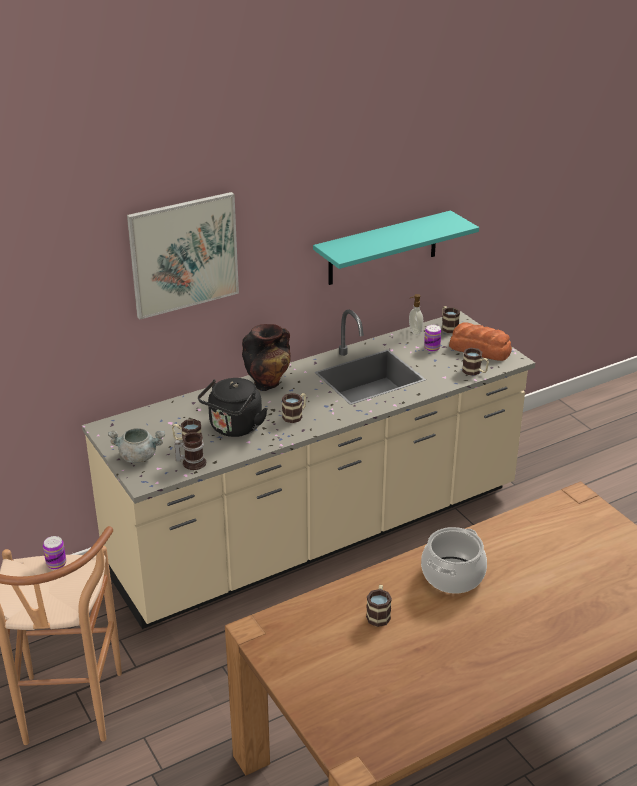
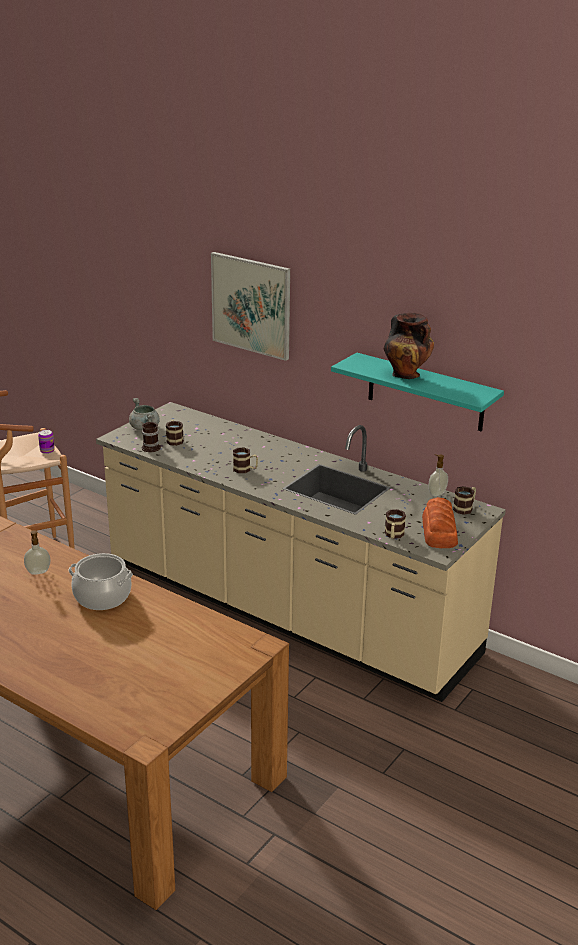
camera: 65 degrees right, 5 degrees down
(234, 428) = (207, 451): black kettle -> none
(268, 383) = (283, 449): vase -> vase (407, 375)
(378, 614) = (38, 572): mug -> soap dispenser
(432, 348) = (415, 507): can -> none

